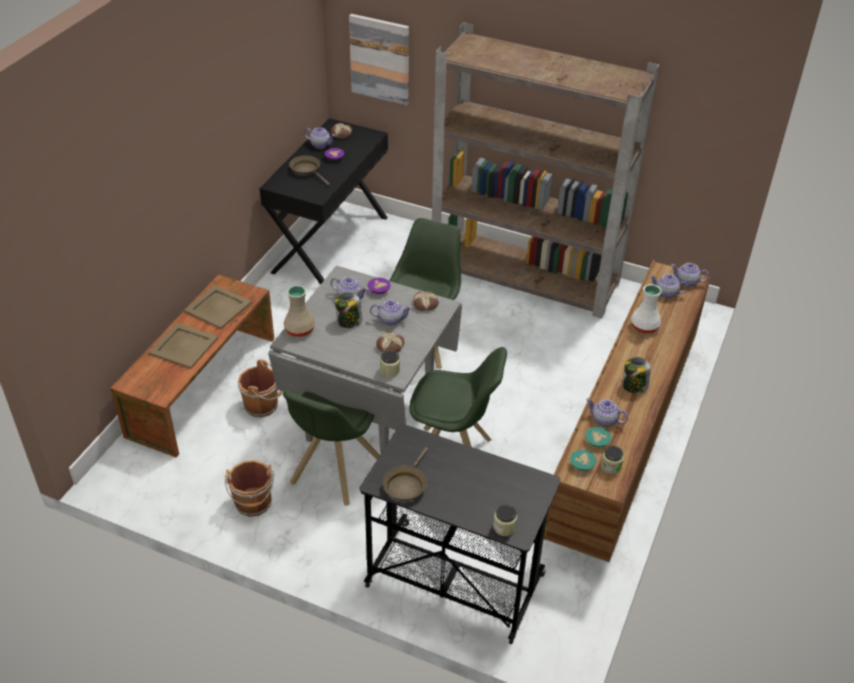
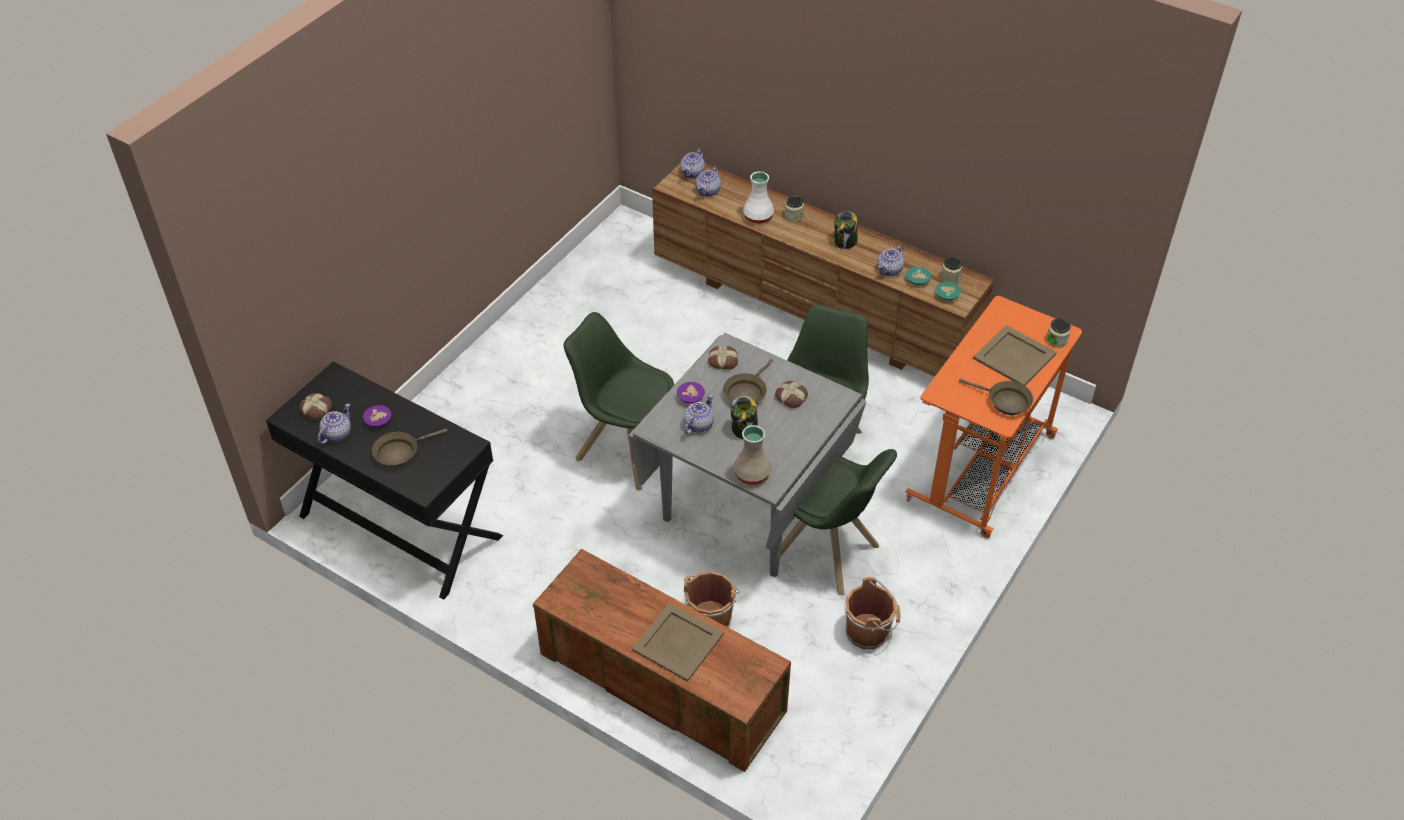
camera: 80 degrees left, 5 degrees up
(218, 307) = (605, 604): beige tray -> beige tray (1013, 356)
(380, 59) = (296, 285): picture -> none
(390, 371) = (832, 401): jar -> jar (793, 216)
(391, 319) = (746, 392): teapot -> brown frying pan
(454, 581) = (981, 468): black desk -> orange desk
(525, 275) = (528, 342): brown bookcase -> none

